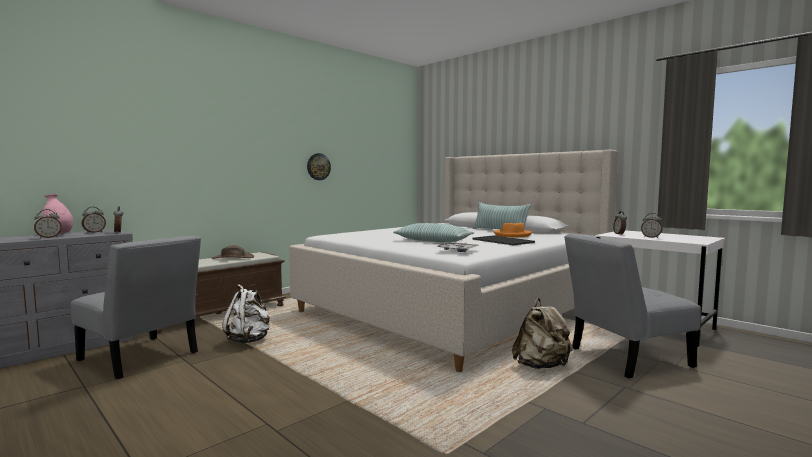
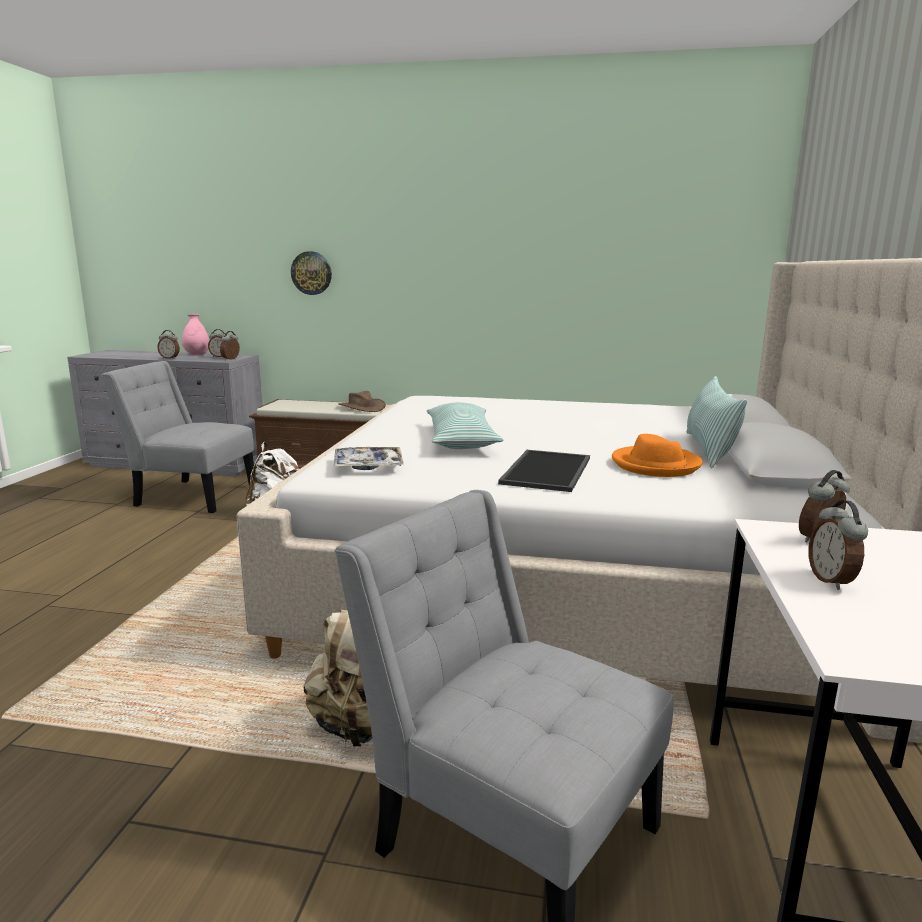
camera: 55 degrees right, 10 degrees up
(141, 358) = (191, 495): grey chair -> grey chair turned 105 degrees clockwise
(318, 166) = (529, 281): wall clock -> wall clock (311, 273)

